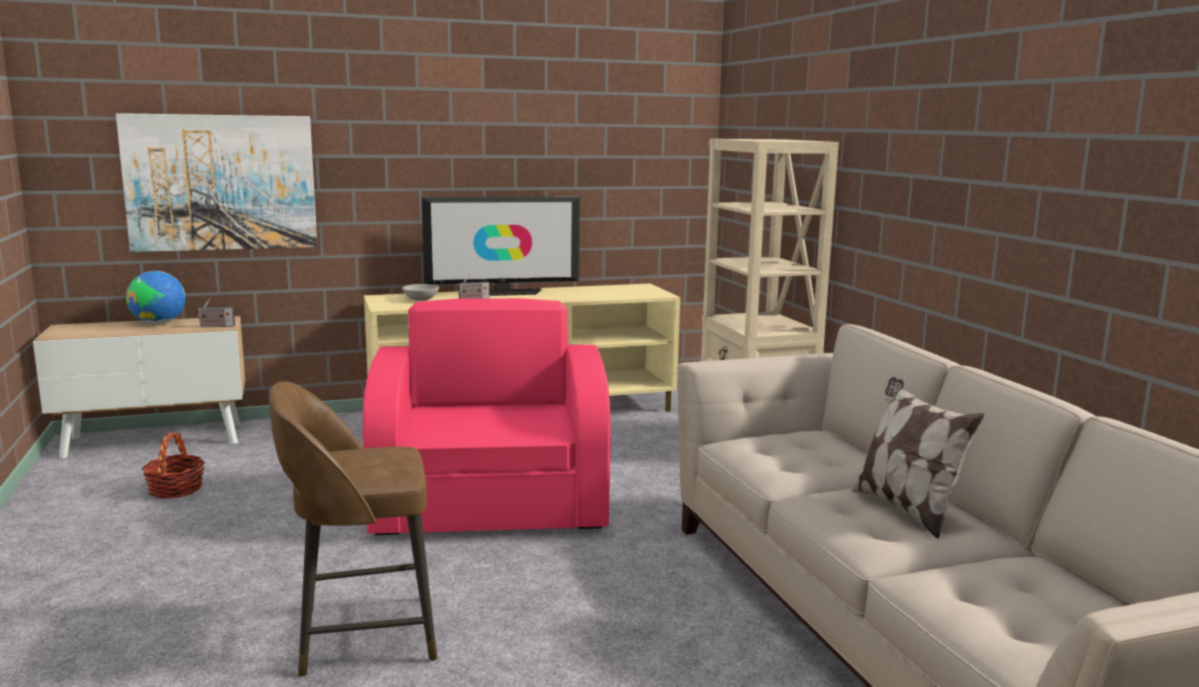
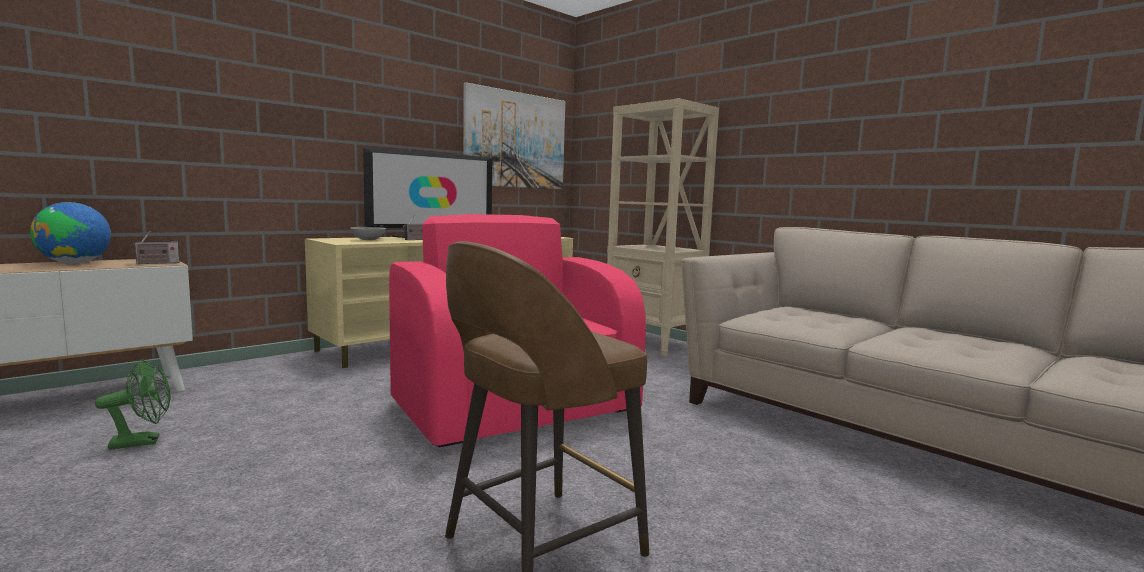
camera: 25 degrees left, 5 degrees down
(175, 489) = (143, 442): basket -> green fan
(221, 183) = (150, 114): picture -> picture (515, 140)
(906, 510) = (953, 340): pillow -> none

